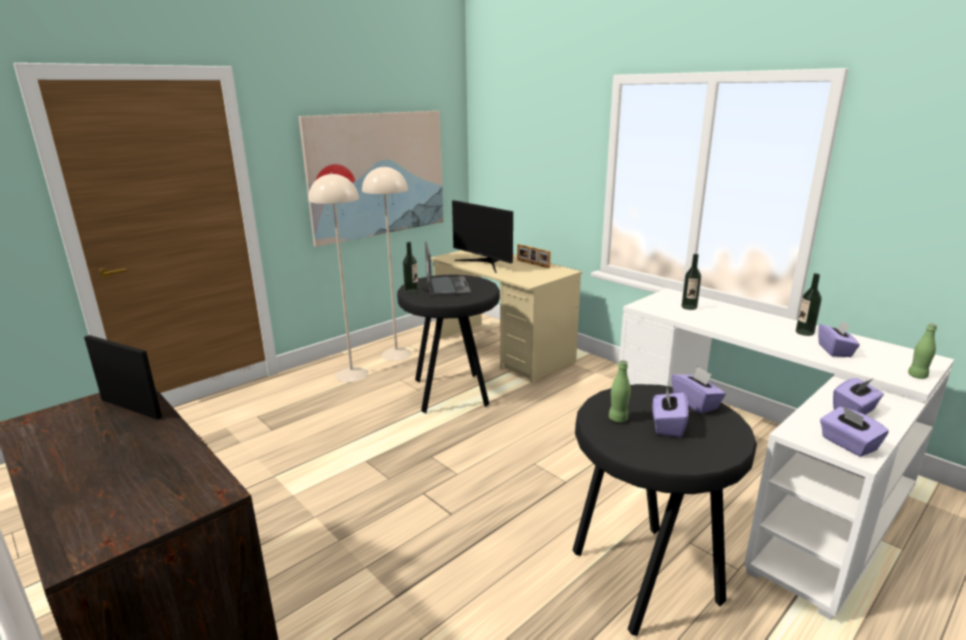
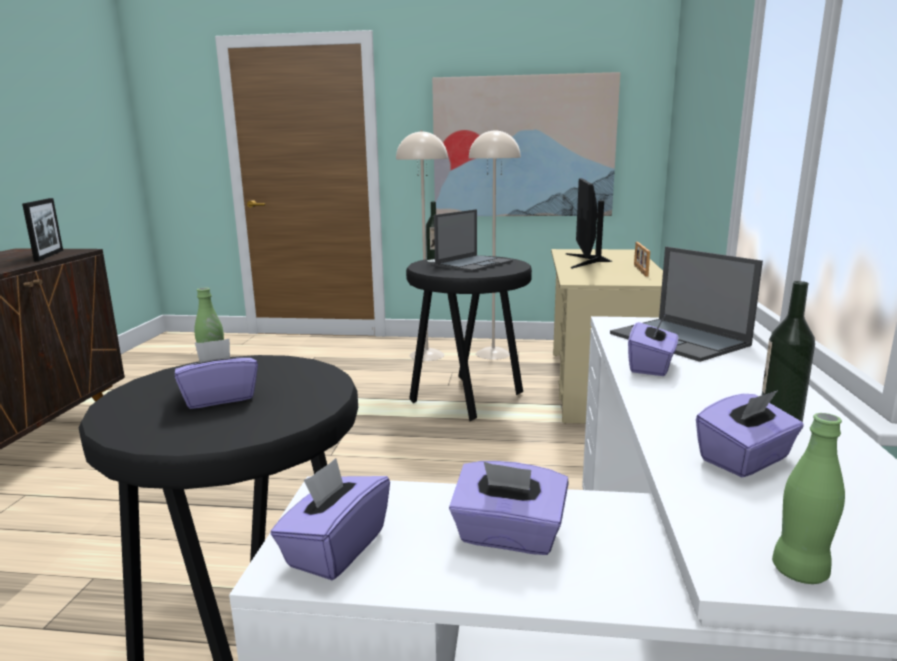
camera: 50 degrees right, 5 degrees down
(689, 307) = (680, 340): bottle -> laptop
(696, 403) = (311, 399): purple tissue box -> purple tissue box (651, 366)

